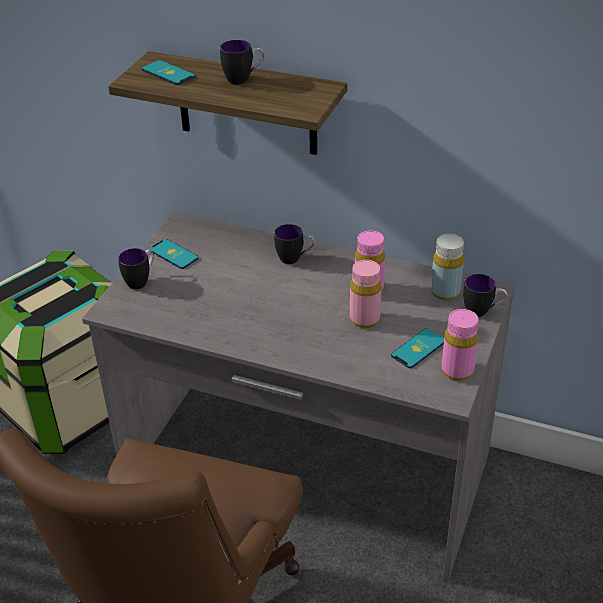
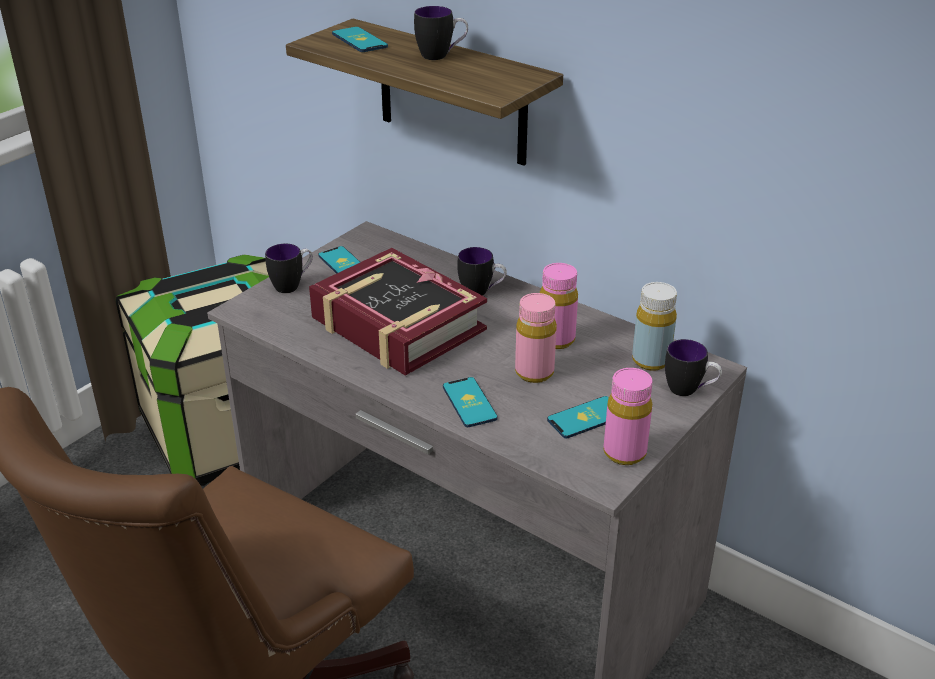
camera: 15 degrees right, 5 degrees down
(242, 299) = (397, 325): none -> book
(327, 354) = (469, 402): none -> phone

